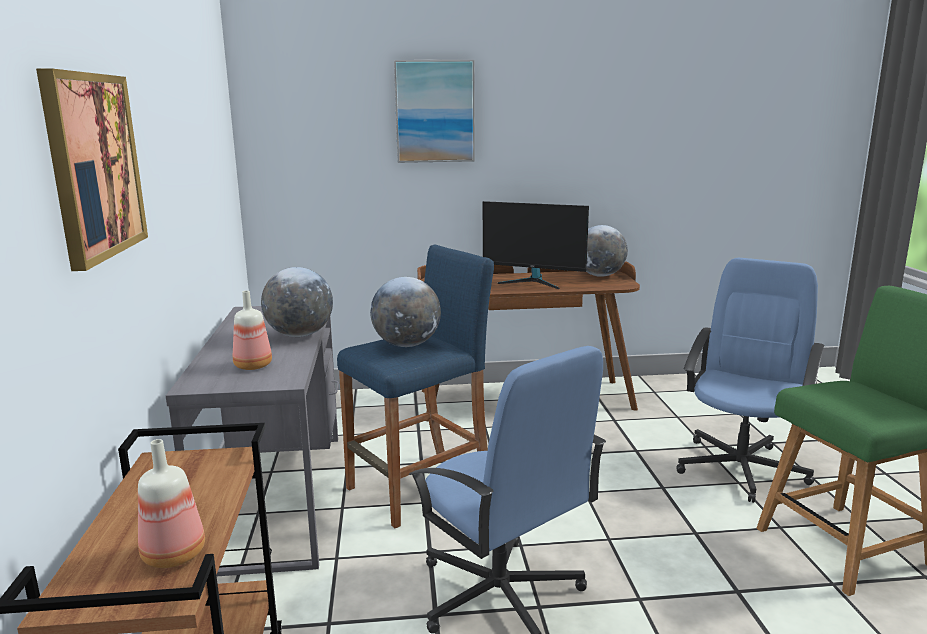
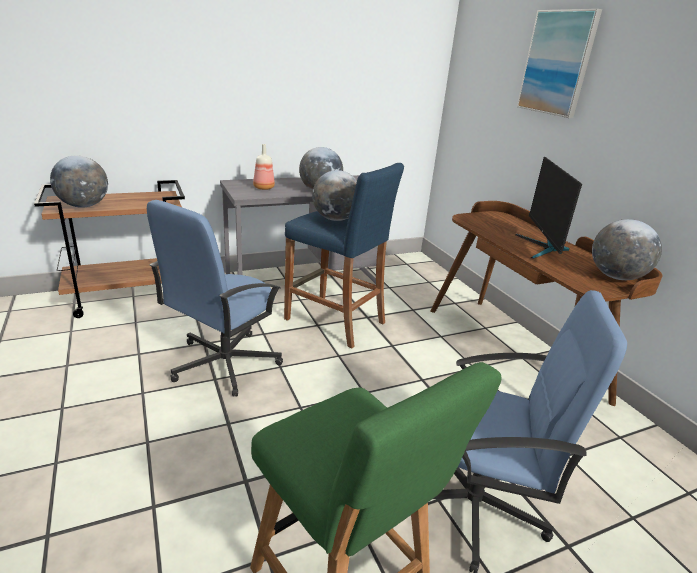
camera: 70 degrees right, 10 degrees up
(93, 166) = (184, 54): picture -> none
(176, 554) = (84, 206): bottle -> globe

